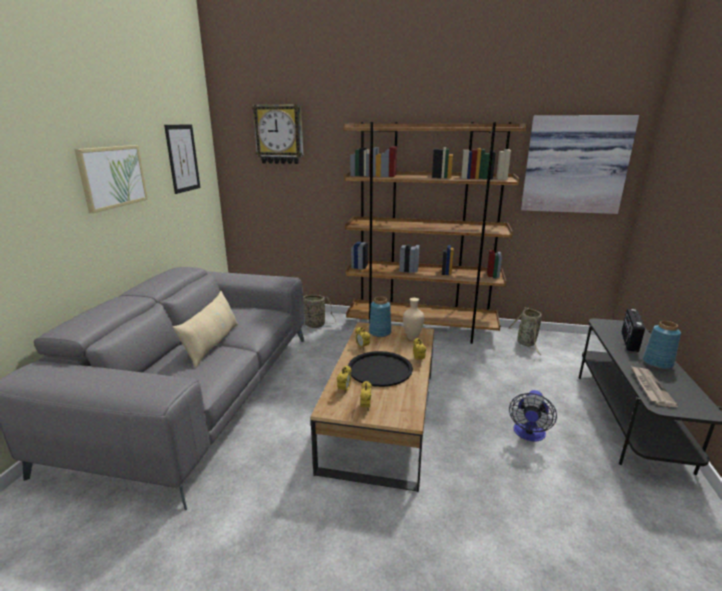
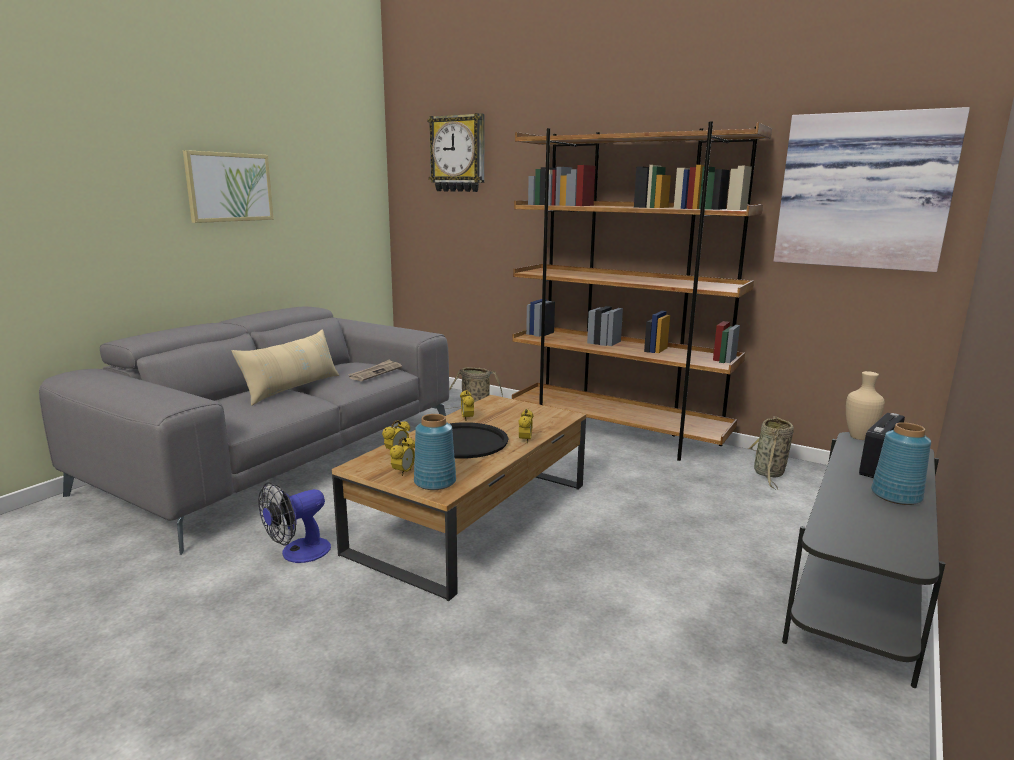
camera: 20 degrees right, 5 degrees down
(183, 158) = (335, 179): picture -> none
(380, 332) = (507, 408): blue vase -> blue vase (435, 482)
(411, 338) = (542, 419): beige vase -> beige vase (857, 437)
(528, 434) = (665, 577): fan -> fan (298, 553)
(650, 387) = (841, 519): newspaper -> newspaper (375, 372)

